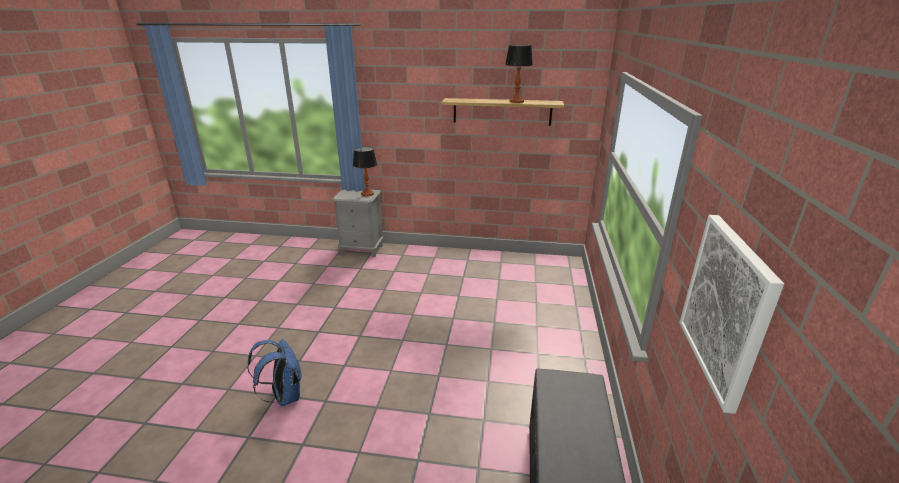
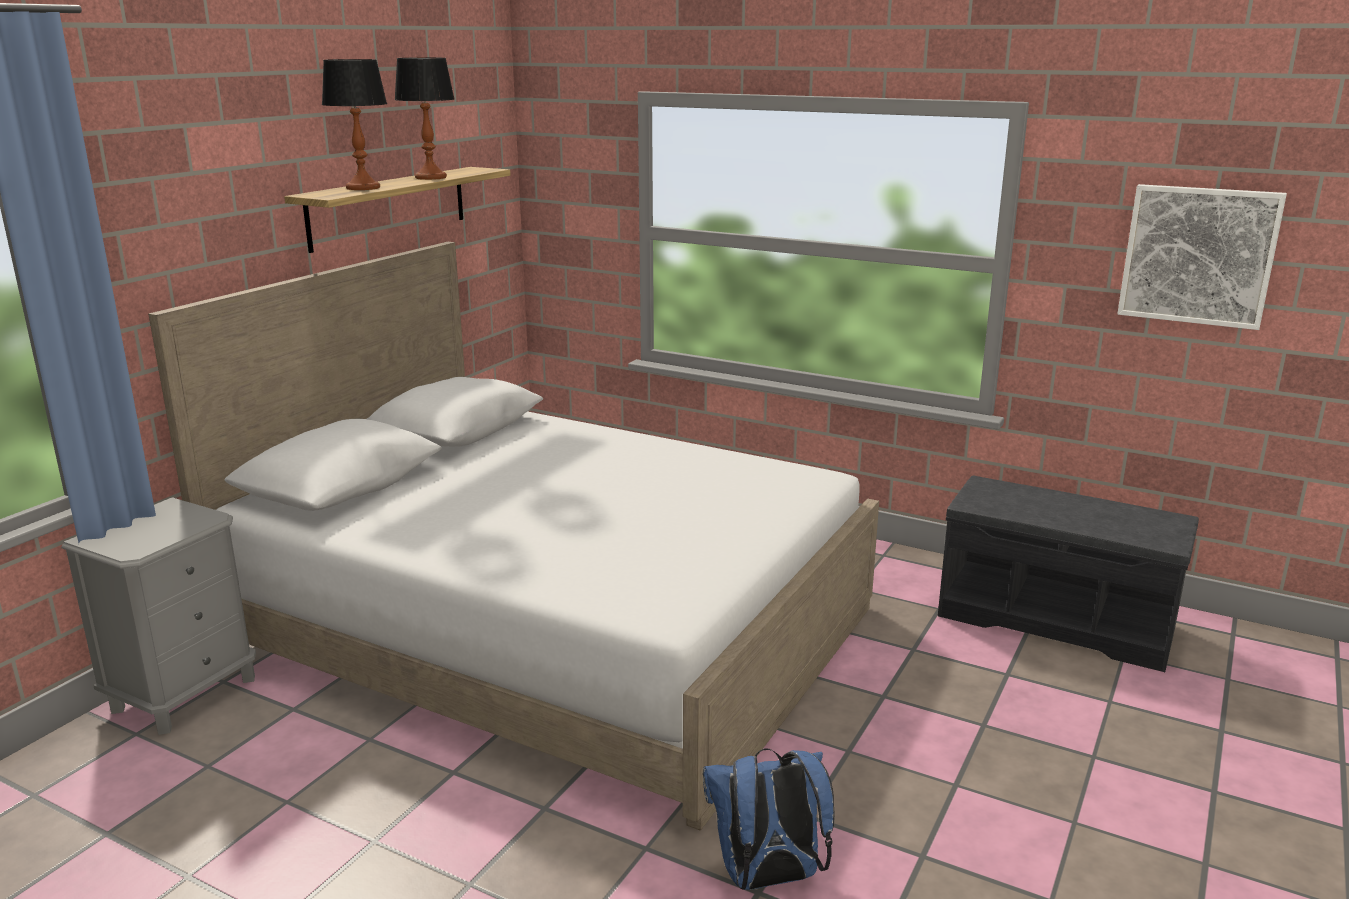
camera: 70 degrees left, 5 degrees down
(367, 194) = (177, 514): table lamp -> table lamp (363, 188)
(438, 301) = (553, 627): none -> white bed

